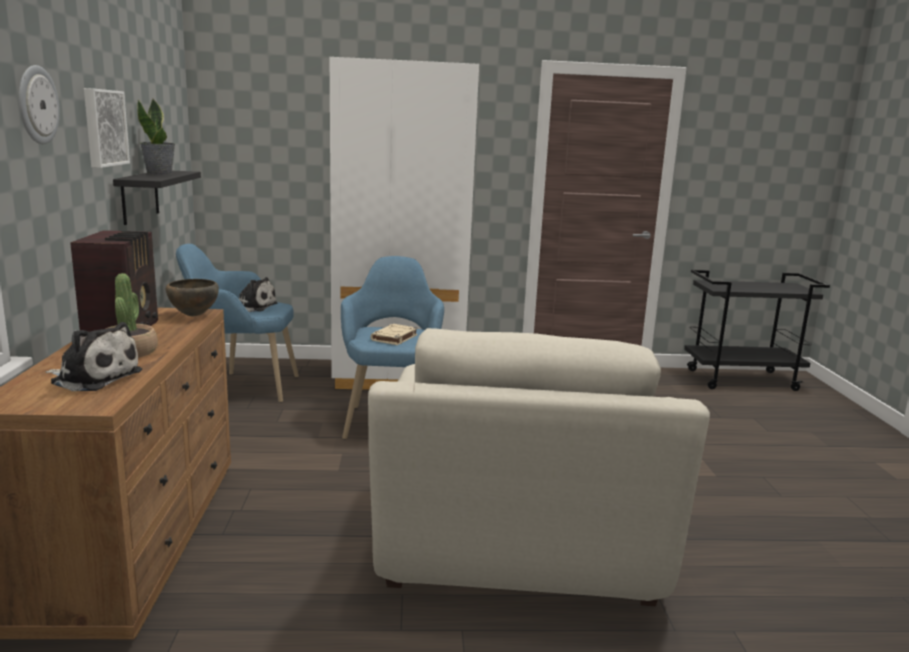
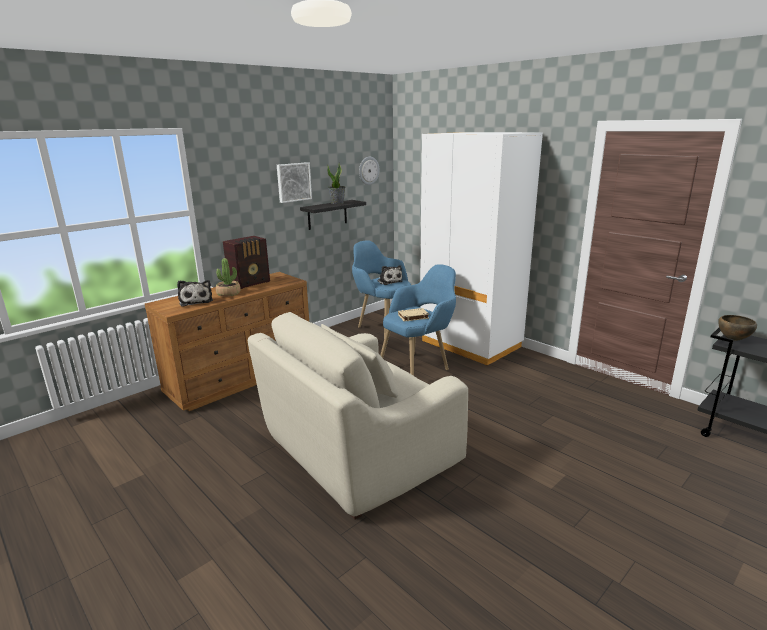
camera: 50 degrees right, 5 degrees up
(36, 105) = (235, 177): wall clock -> wall clock (368, 170)
(193, 316) = (287, 281): brown bowl -> brown bowl (732, 339)

